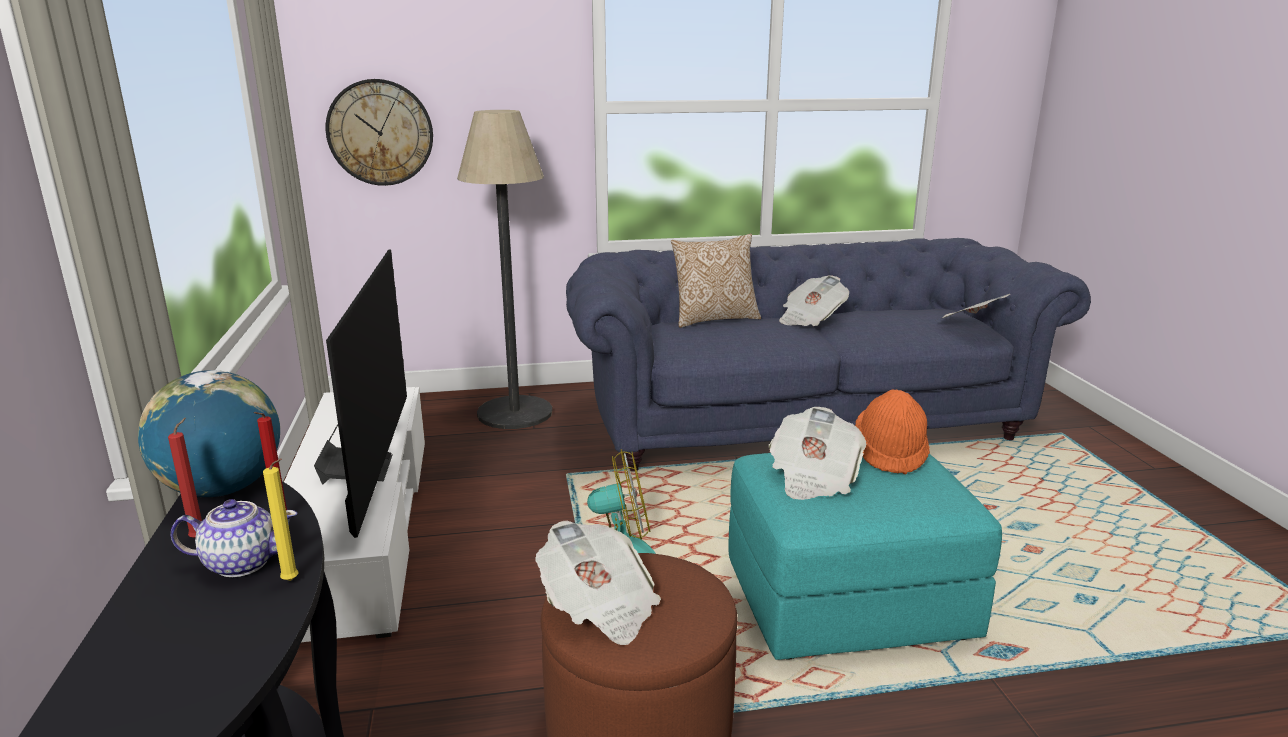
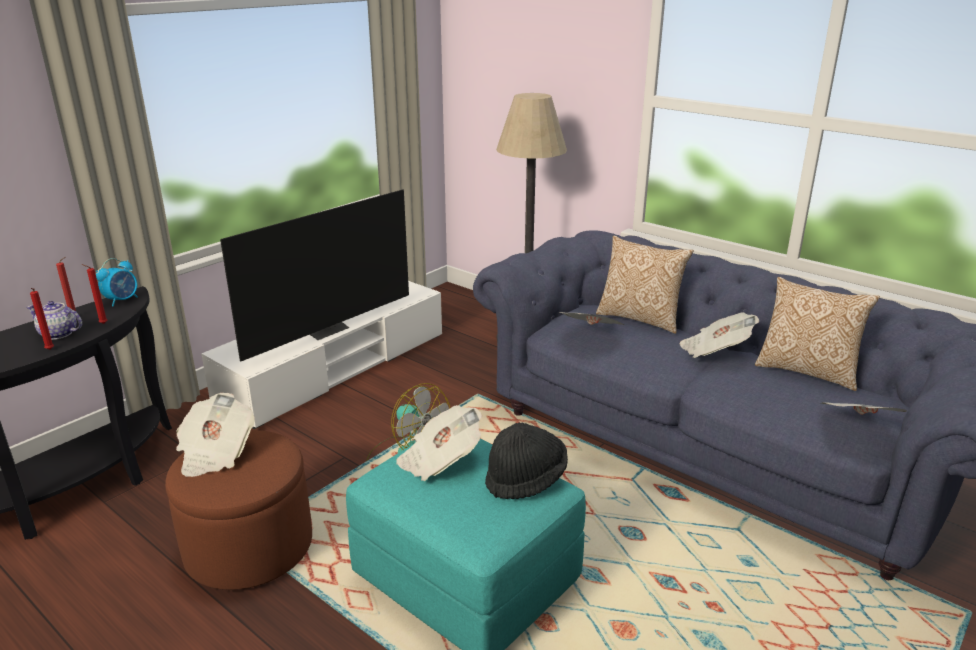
camera: 50 degrees right, 5 degrees up
(222, 489) = (122, 300): globe -> alarm clock
(241, 562) = (59, 334): teapot -> teapot turned 150 degrees clockwise
(292, 581) = (49, 350): yellow candle -> red candle
(380, 132) = (495, 98): wall clock -> none
(714, 340) = (592, 334): none -> newspaper
(878, 310) = (807, 371): none -> pillow
(890, 453) = (526, 480): orange hat -> black hat

